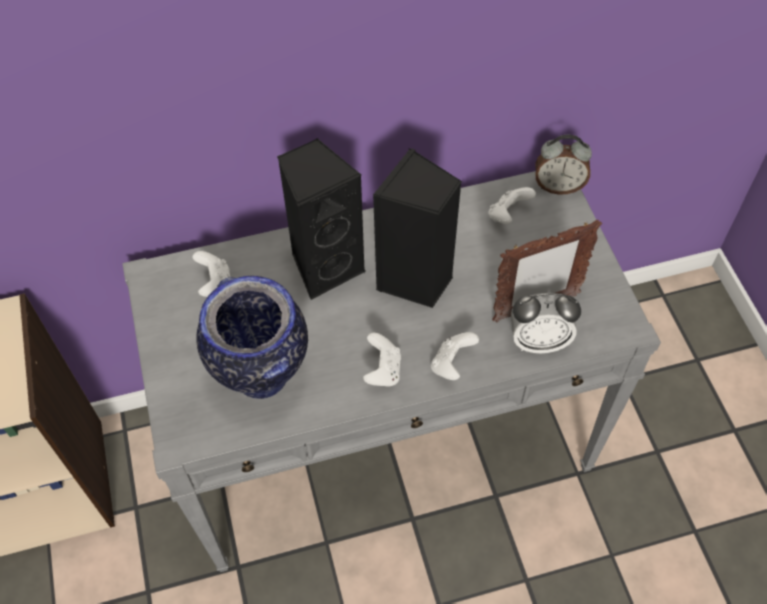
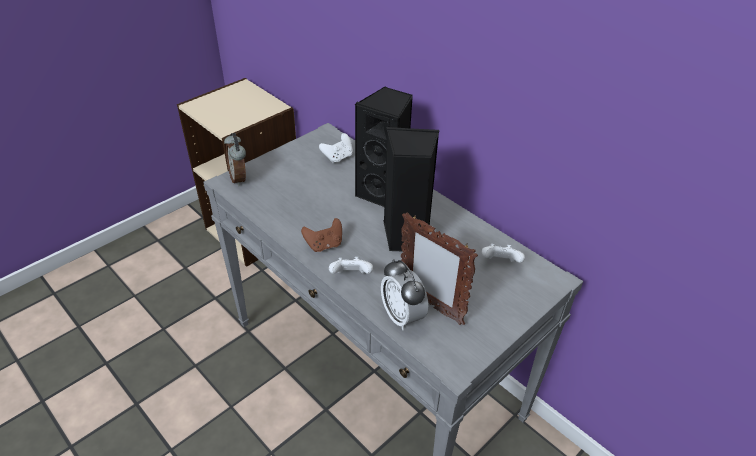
camera: 60 degrees right, 15 degrees down
(263, 377) = (287, 197): vase -> none
(383, 370) = (324, 245): white game controller -> brown game controller
(558, 186) = (553, 282): alarm clock -> alarm clock (239, 178)

